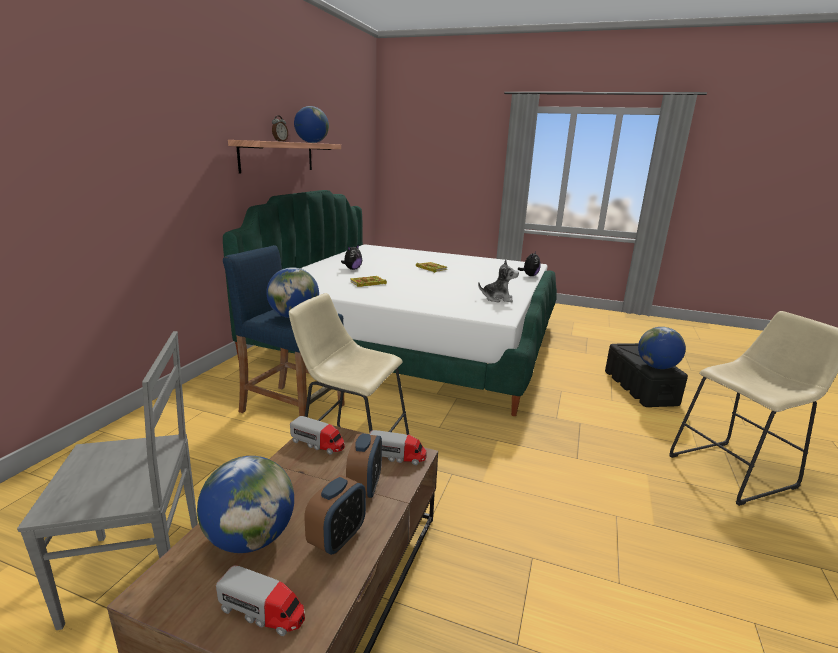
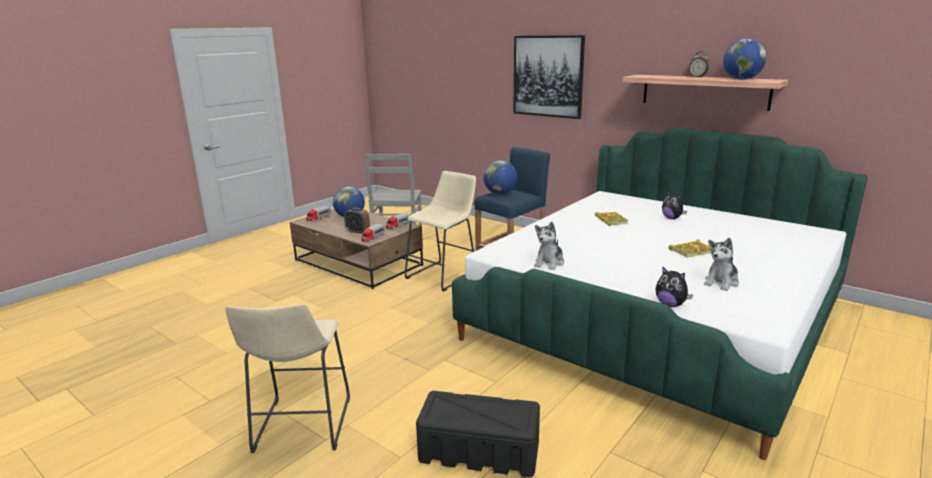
camera: 110 degrees right, 0 degrees up
(119, 143) = (548, 76): none -> picture
(337, 538) = (335, 226): alarm clock -> none
(482, 267) = (721, 282): none -> plush toy
(657, 367) = (448, 405): globe -> none

